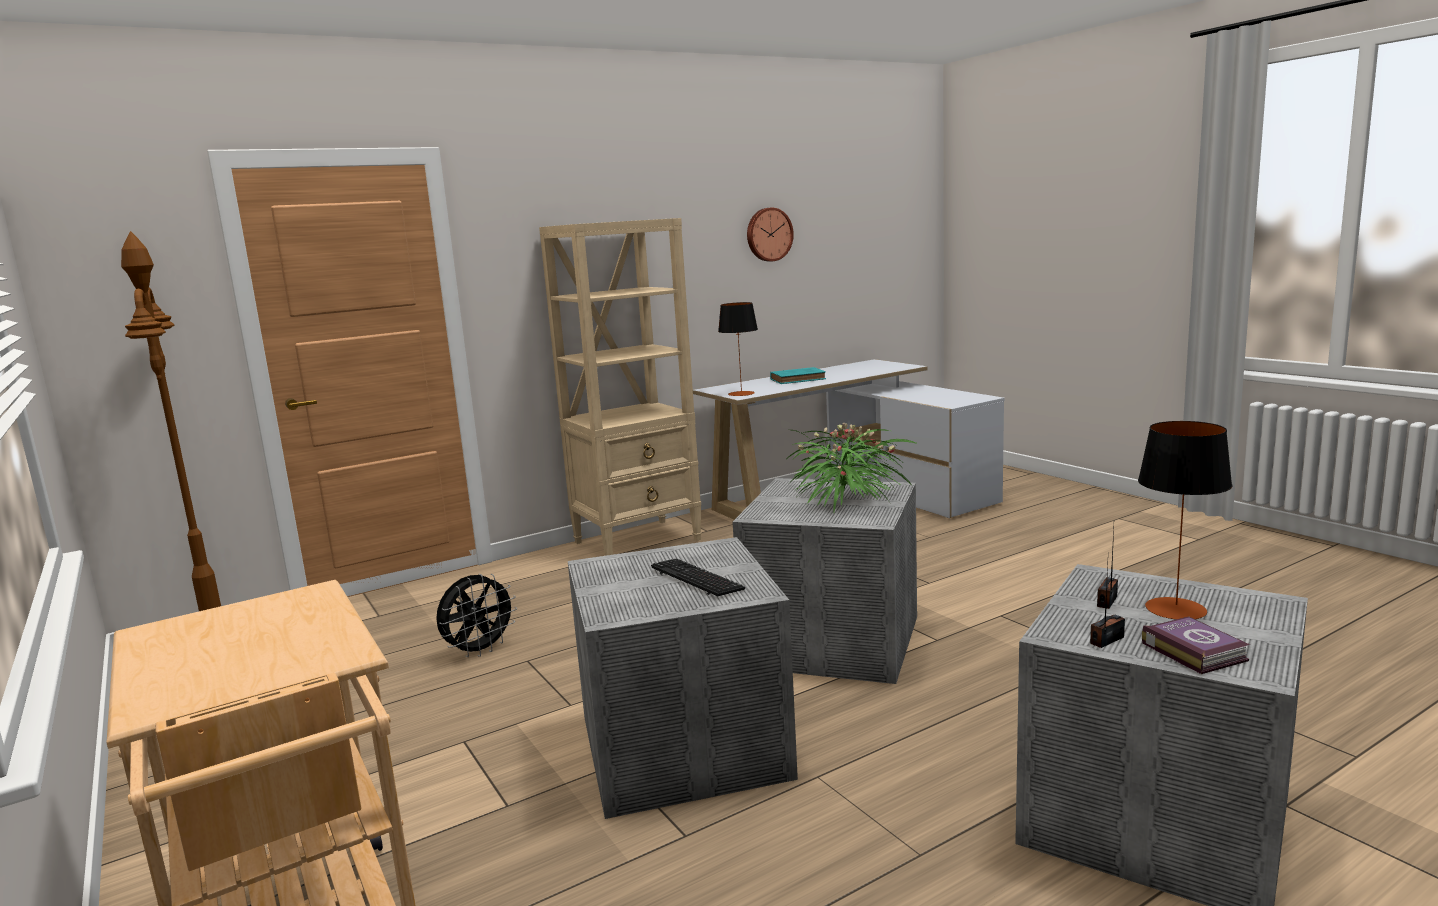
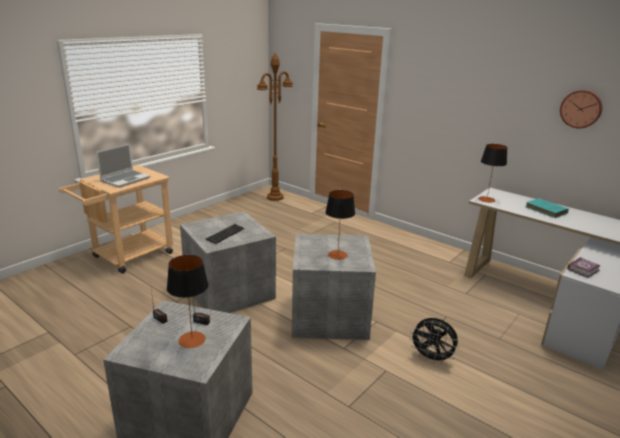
camera: 70 degrees right, 10 degrees up
(270, 640) = (125, 179): none -> laptop
(479, 651) = (290, 238): black fan -> black fan (432, 358)
(638, 541) = (421, 246): beige bookcase -> none
(846, 498) = (337, 255): potted plant -> table lamp
(1193, 650) = (147, 339): book -> book (584, 270)

